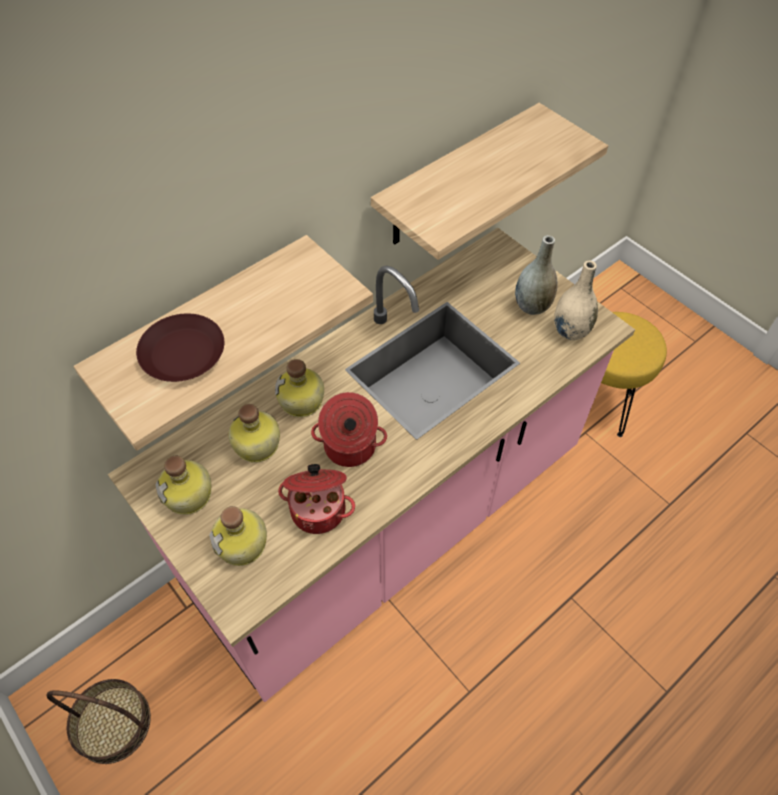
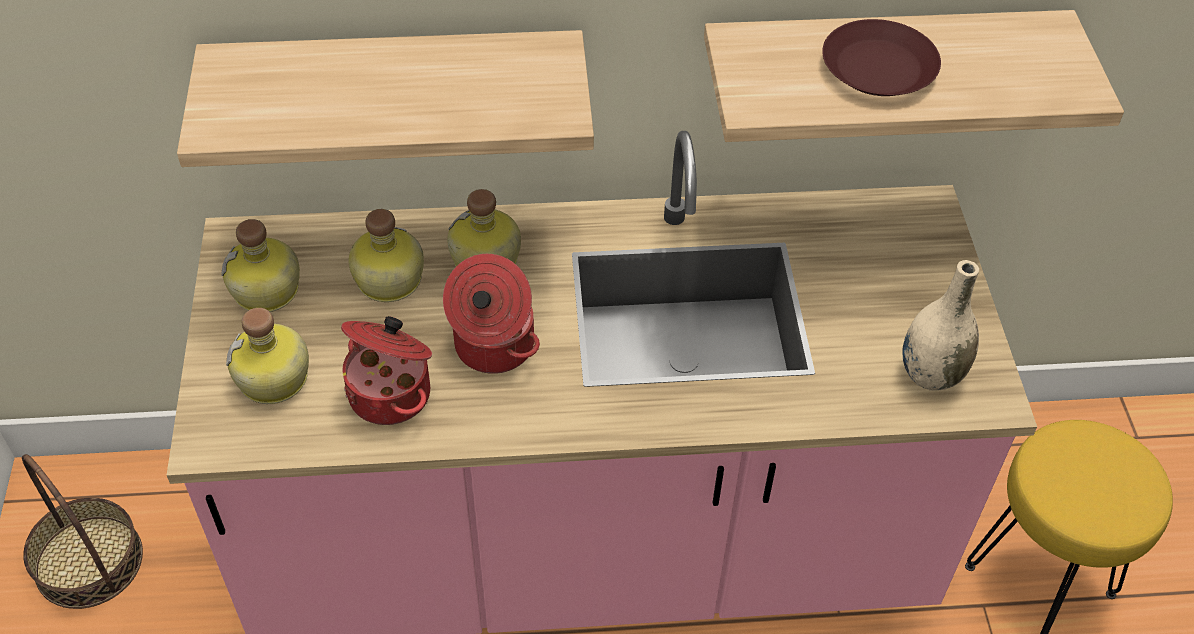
camera: 35 degrees right, 5 degrees down
(182, 353) = (313, 89): brown plate -> brown plate (877, 68)
(532, 306) = (904, 312): grey vase -> none

